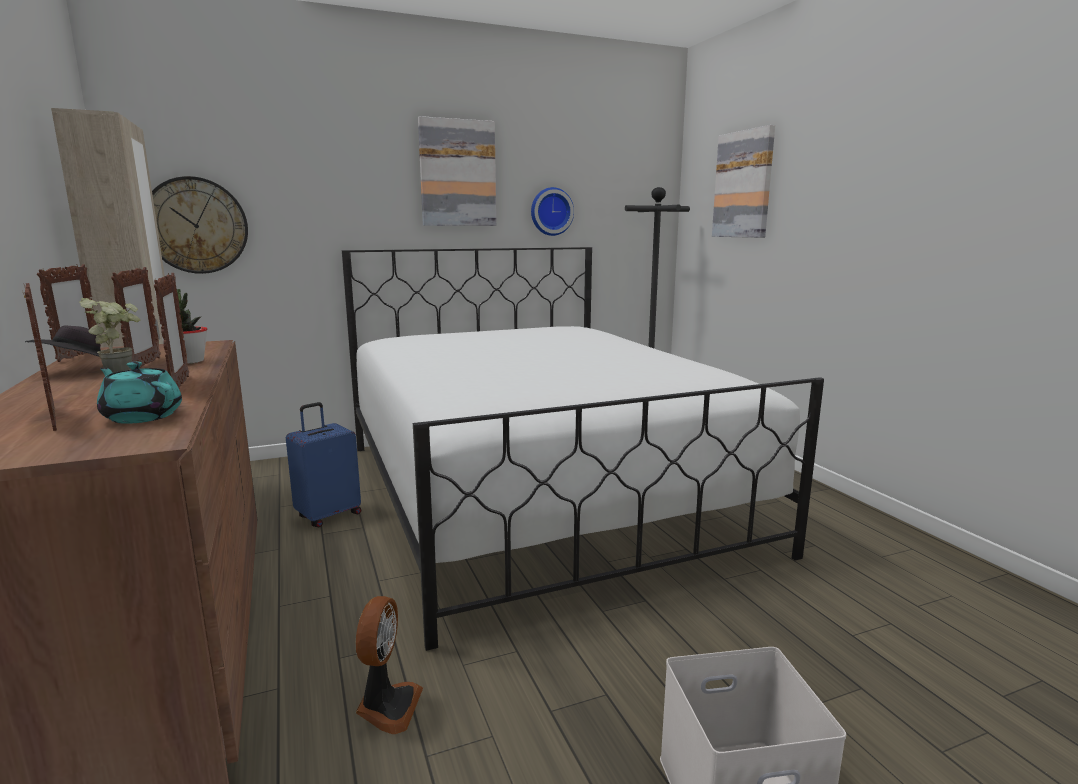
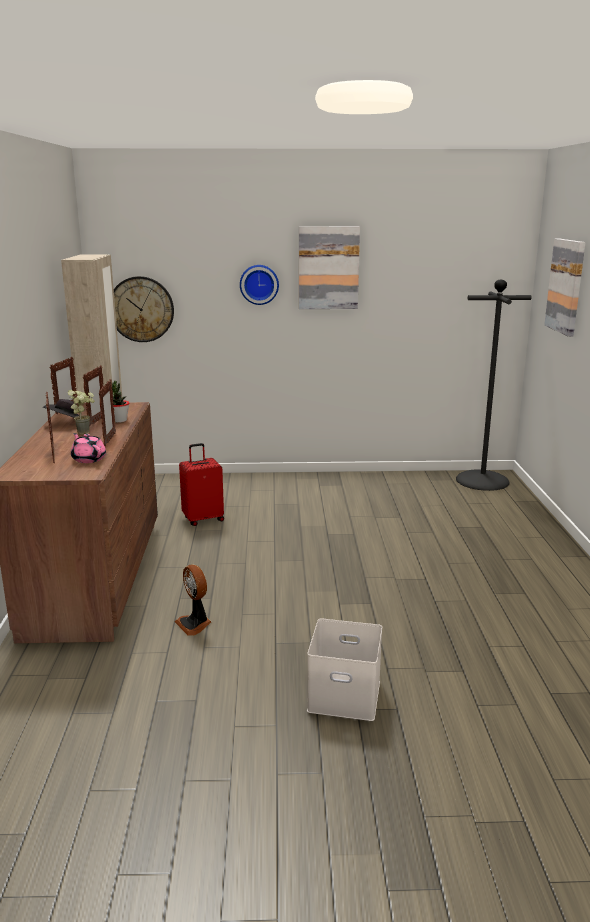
camera: 20 degrees right, 5 degrees up
(142, 416) = (88, 459): turquoise teapot -> pink teapot
(328, 515) = (203, 519): blue suitcase -> red suitcase
(387, 706) = (195, 624): fan -> fan turned 120 degrees clockwise
(536, 493) = (348, 525): white bed -> none
(551, 211) = (407, 296): wall clock -> wall clock (259, 284)

